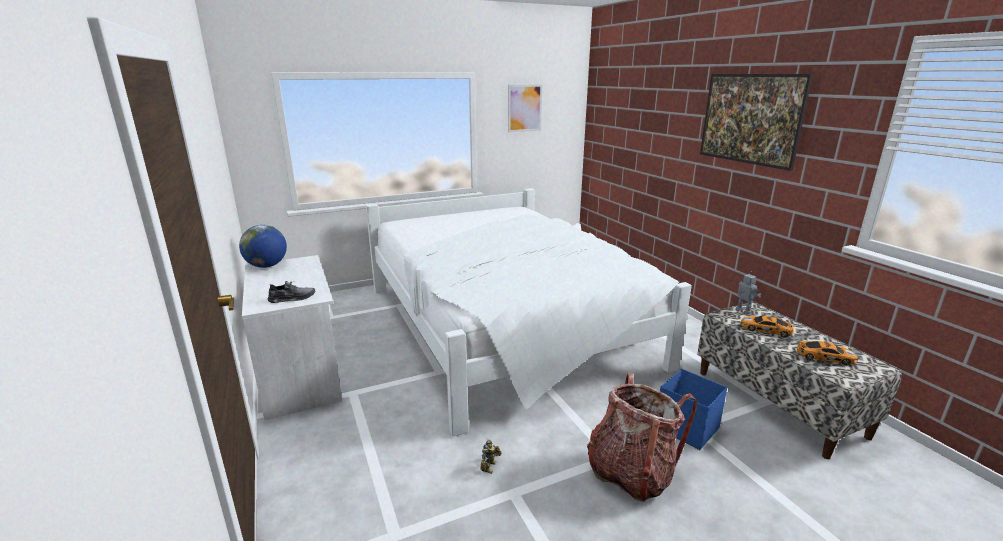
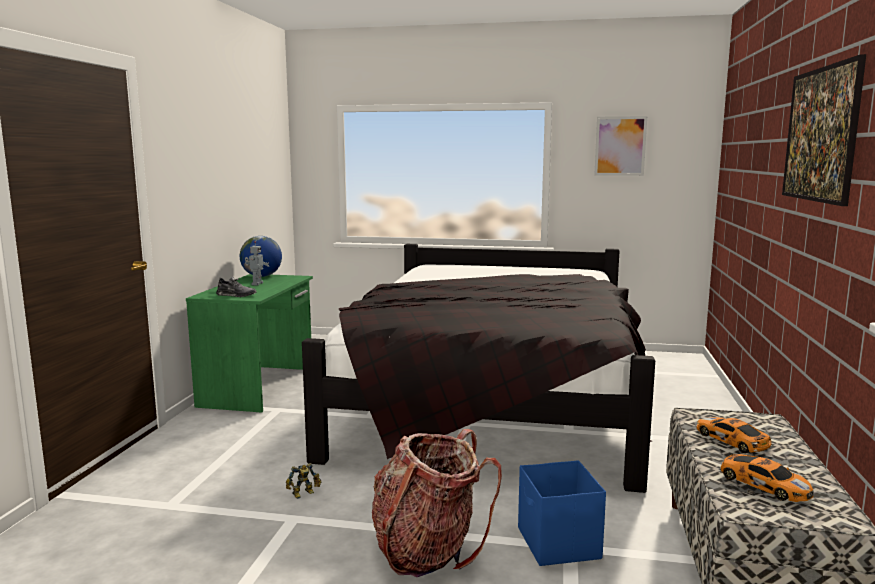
camera: 35 degrees right, 10 degrees down
(301, 374) = (260, 386): white desk -> green desk
(505, 325) = (494, 398): white bed -> black bed
(742, 311) = (737, 418): toy robot -> toy robot (256, 284)

